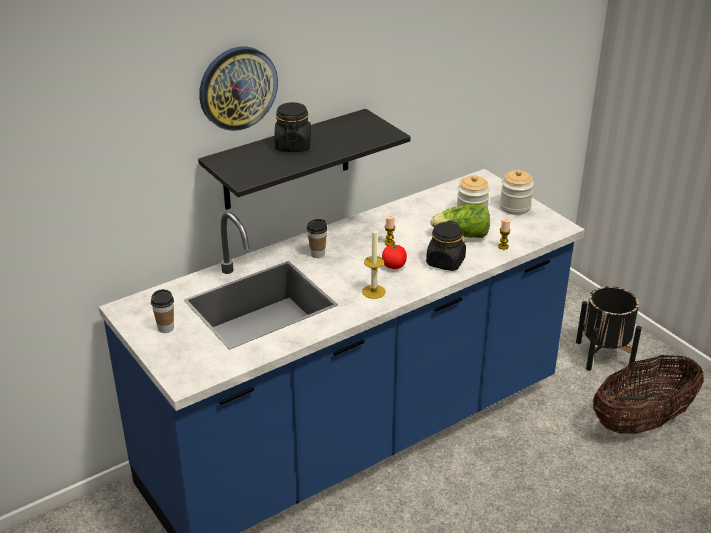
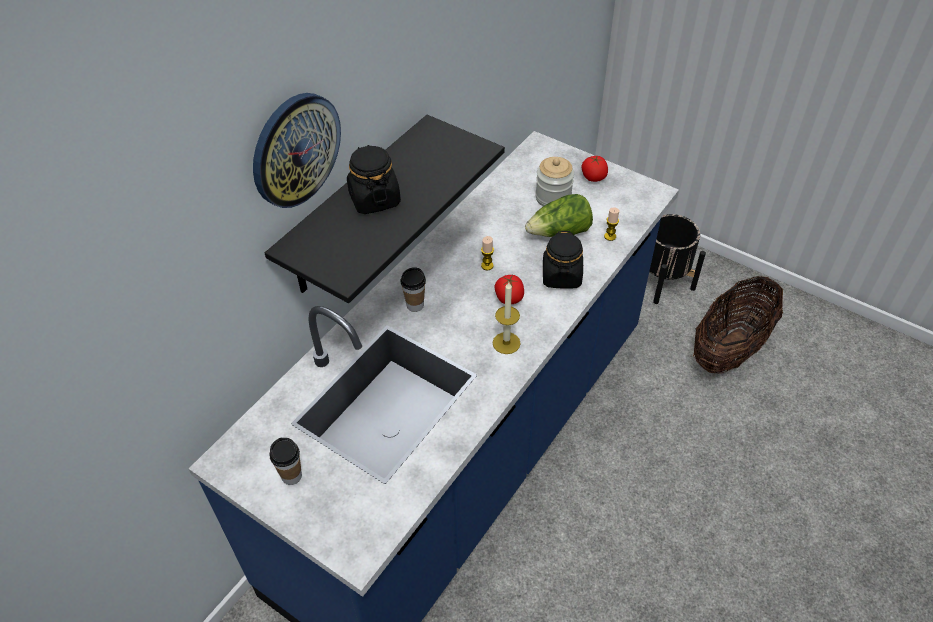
camera: 20 degrees left, 15 degrees up
(515, 207) = (593, 177): jar -> tomato

